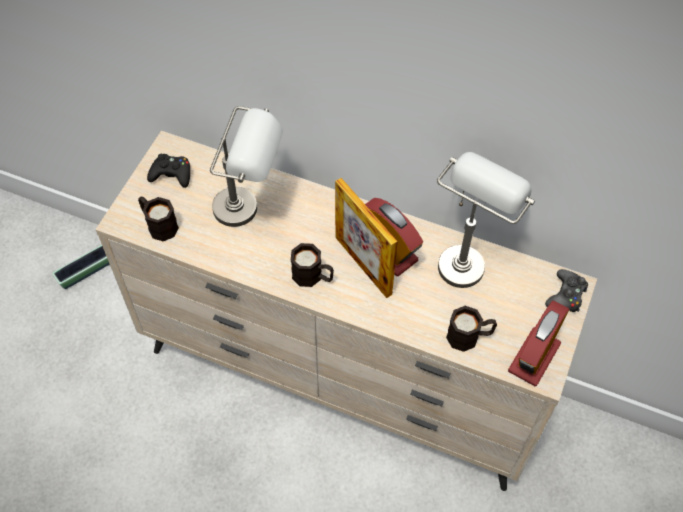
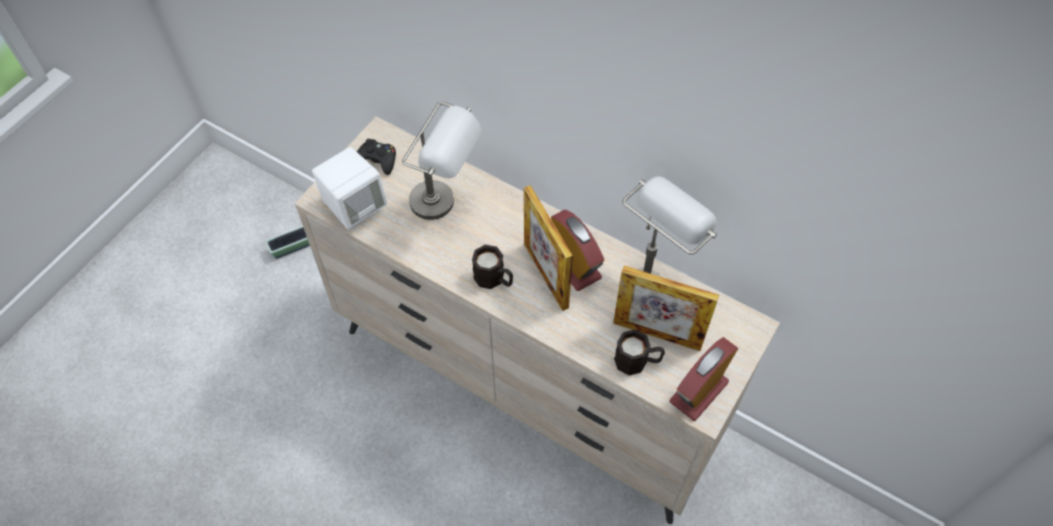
camera: 10 degrees right, 0 degrees up
(158, 225) = (355, 207): black mug -> white speaker
(483, 307) = (657, 334): none -> picture frame
(566, 295) = (744, 335): black game controller -> none

